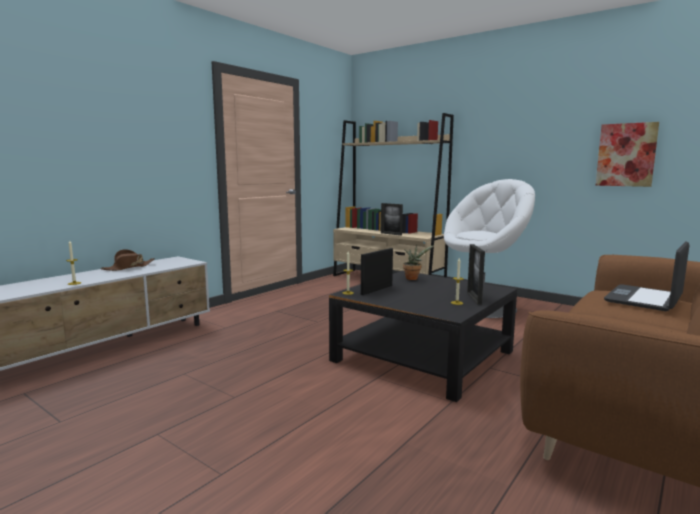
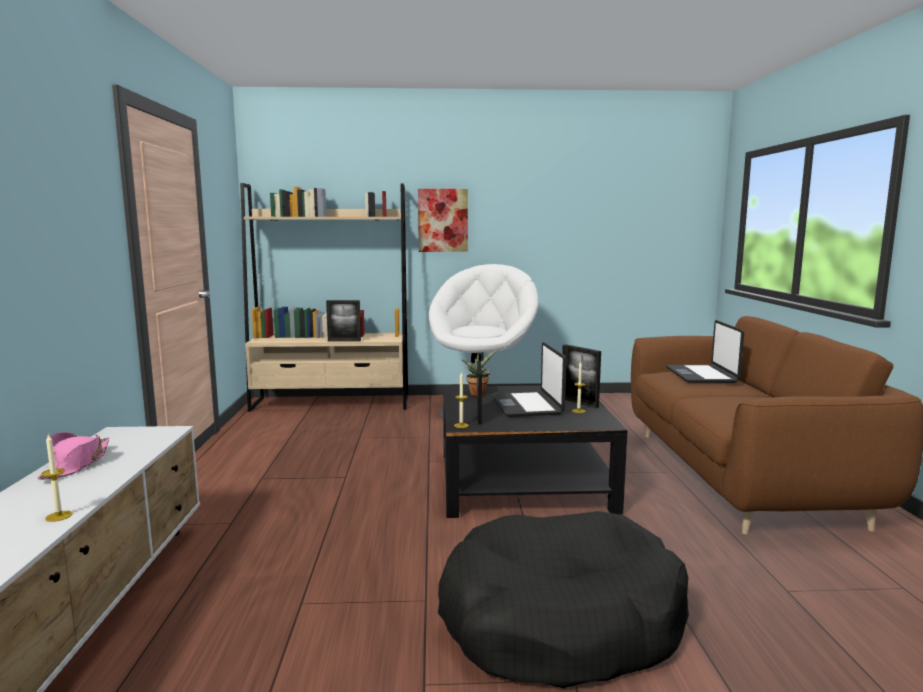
camera: 40 degrees left, 0 degrees up
(128, 267) = (76, 464): brown hat -> pink hat
(277, 442) = (560, 621): none -> black dog bed
(426, 292) = (527, 405): none -> laptop
(626, 155) = (590, 236): picture -> picture (442, 220)

